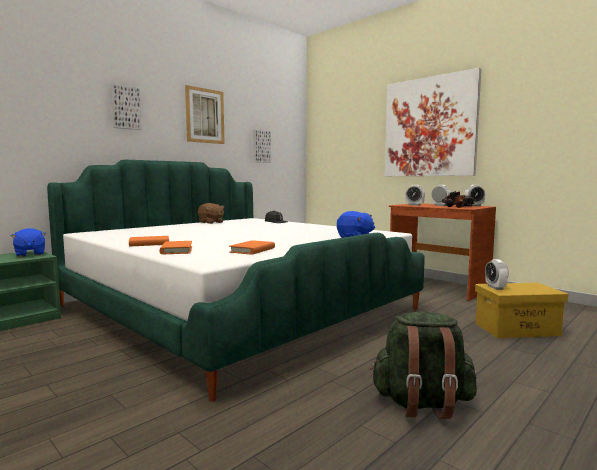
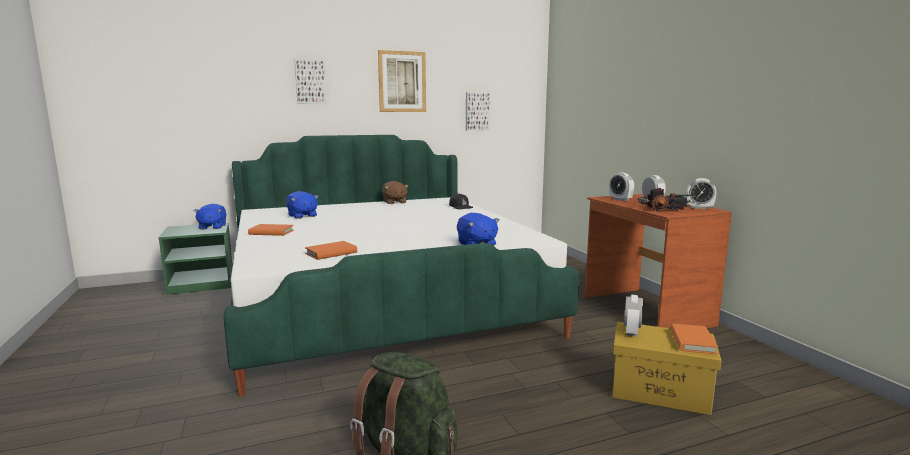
camera: 25 degrees right, 5 degrees up
(147, 233) = (302, 216): none -> blue plush toy
(176, 250) = (271, 245): orange book -> orange book (692, 341)
(429, 127) = (667, 91): picture -> none

